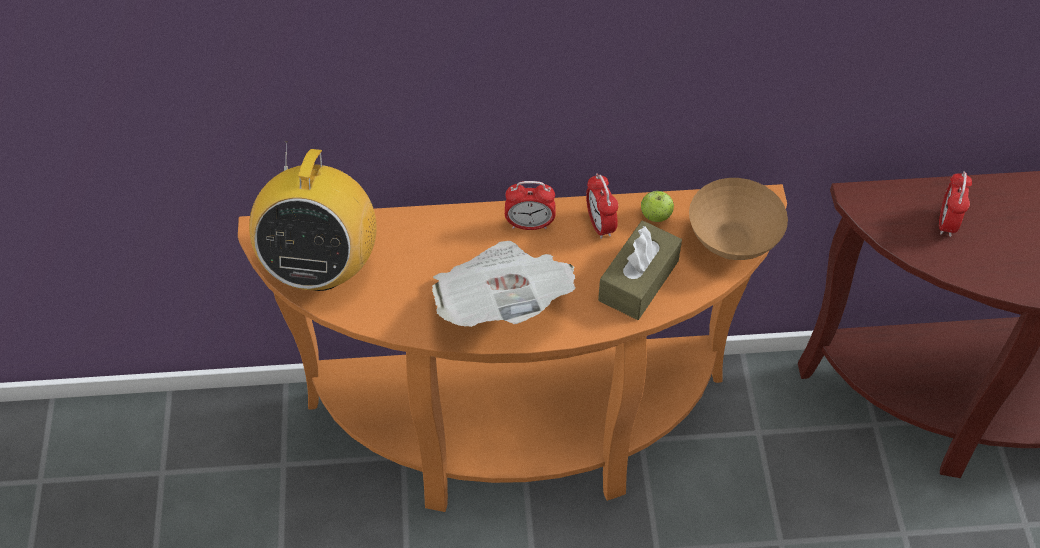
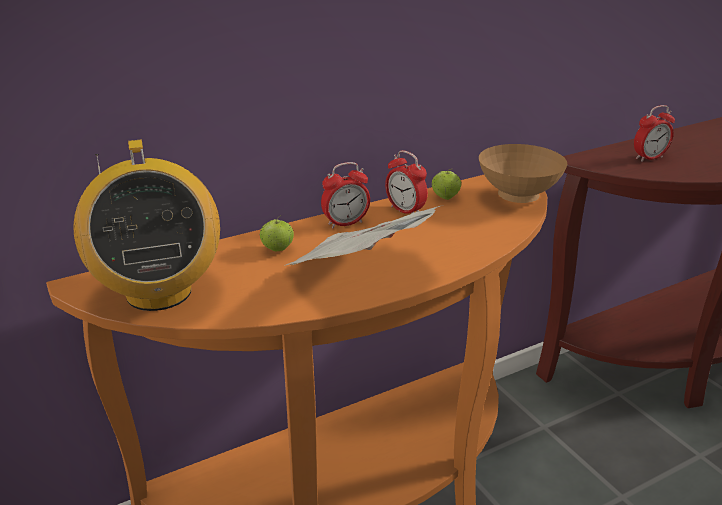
camera: 25 degrees left, 25 degrees down
(446, 242) = (277, 249): none -> apple
(638, 280) = (467, 231): brown tissue box -> none
(946, 223) = (649, 158): alarm clock -> alarm clock turned 105 degrees counterclockwise

